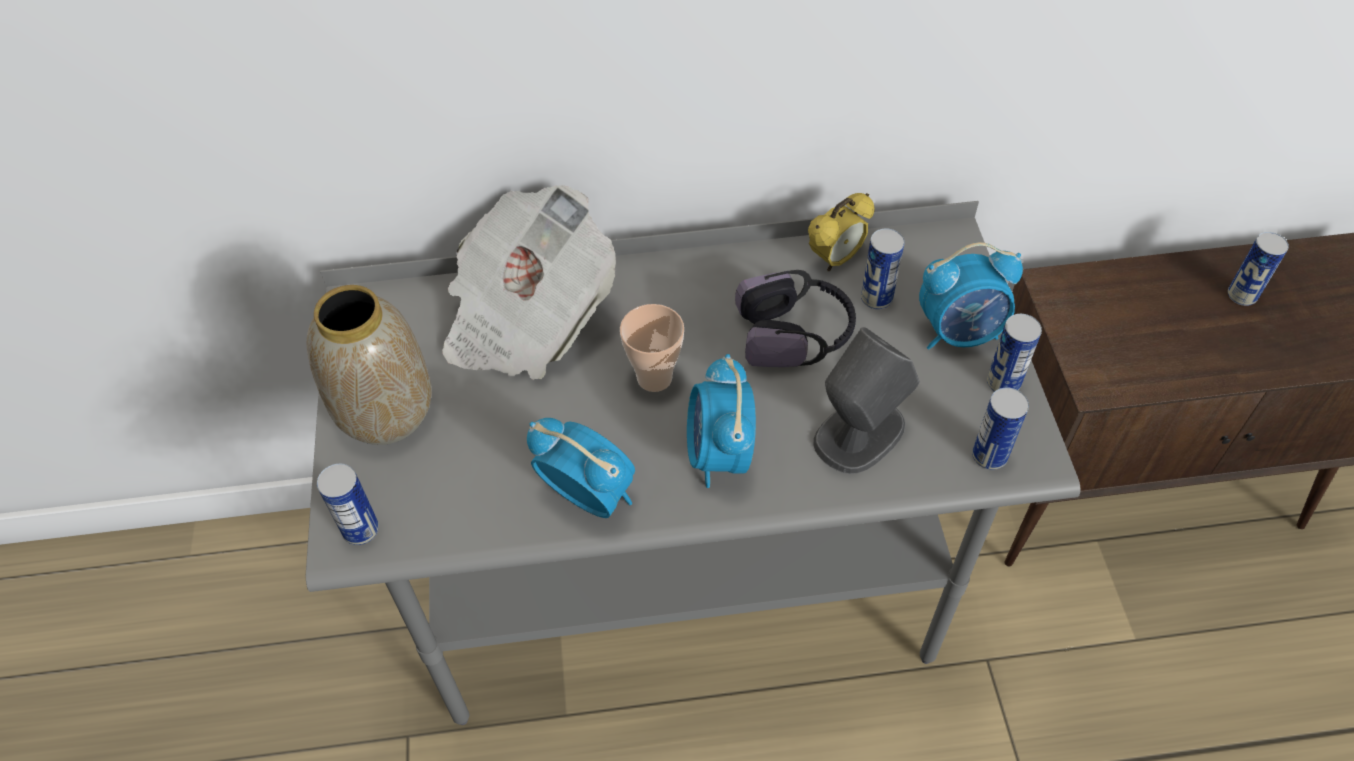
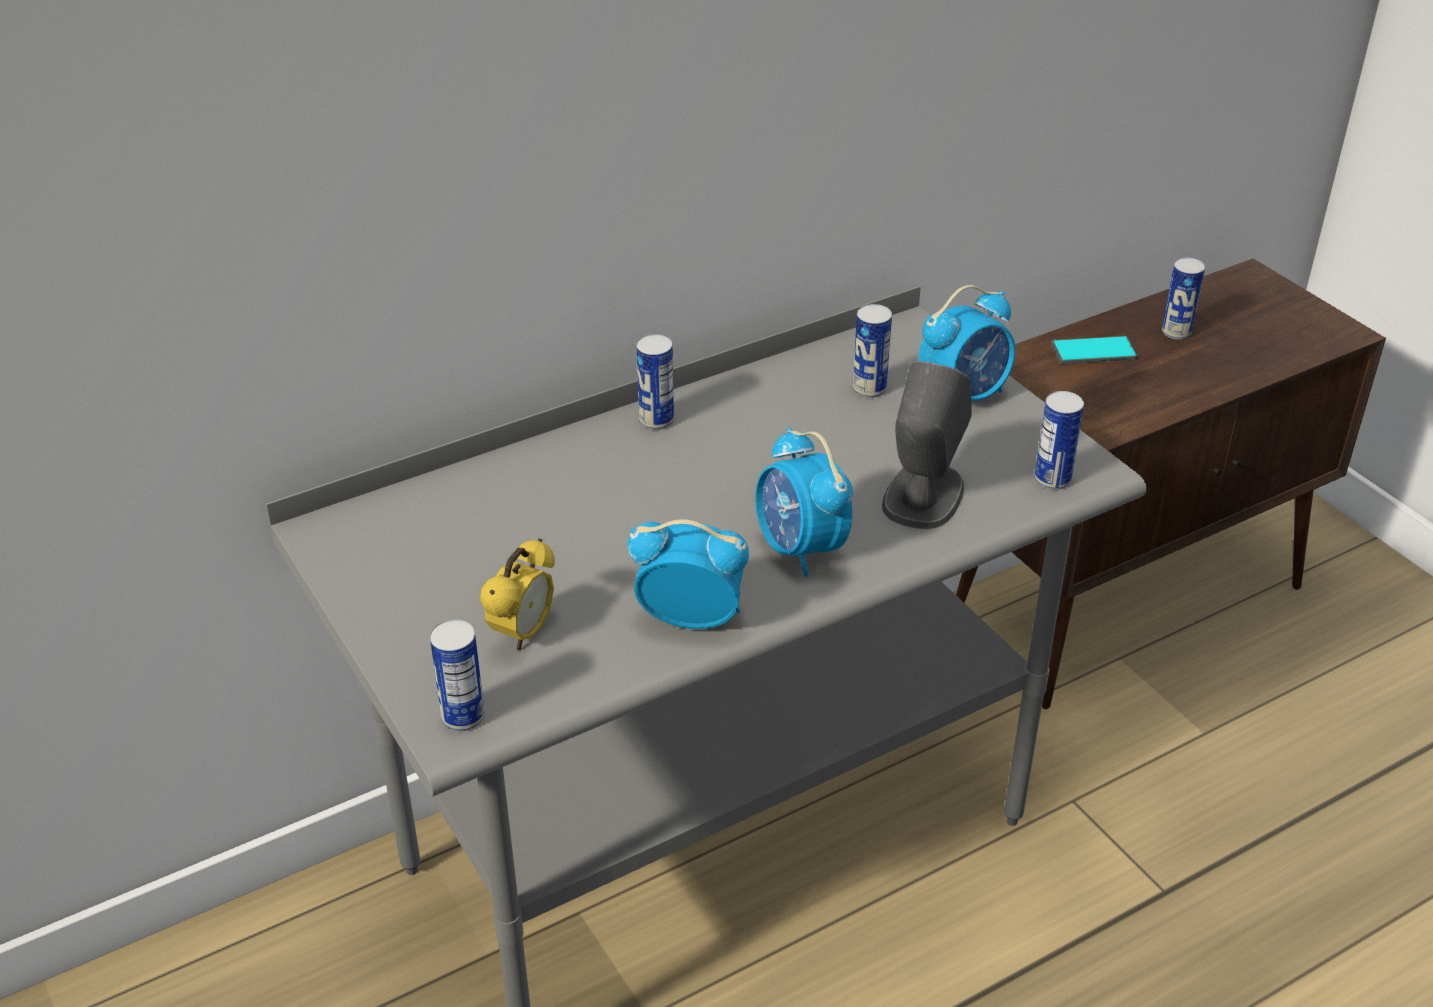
camera: 25 degrees left, 15 degrees down
(385, 413) = (419, 613): vase -> none
(526, 317) = (522, 493): newspaper -> none
(654, 378) = (693, 506): cup -> none
(795, 335) = (811, 436): headphones -> none
(835, 259) = (809, 369): alarm clock -> alarm clock (523, 634)
(1003, 383) = (1028, 422): can -> can (656, 420)
(1146, 294) = (1093, 351): none -> phone

